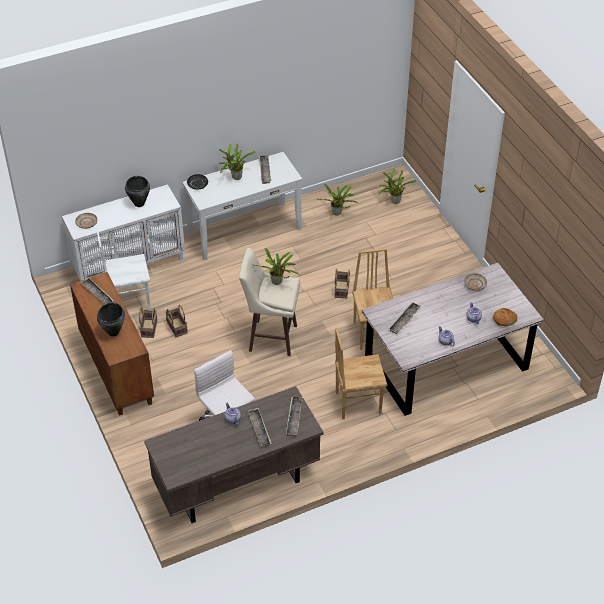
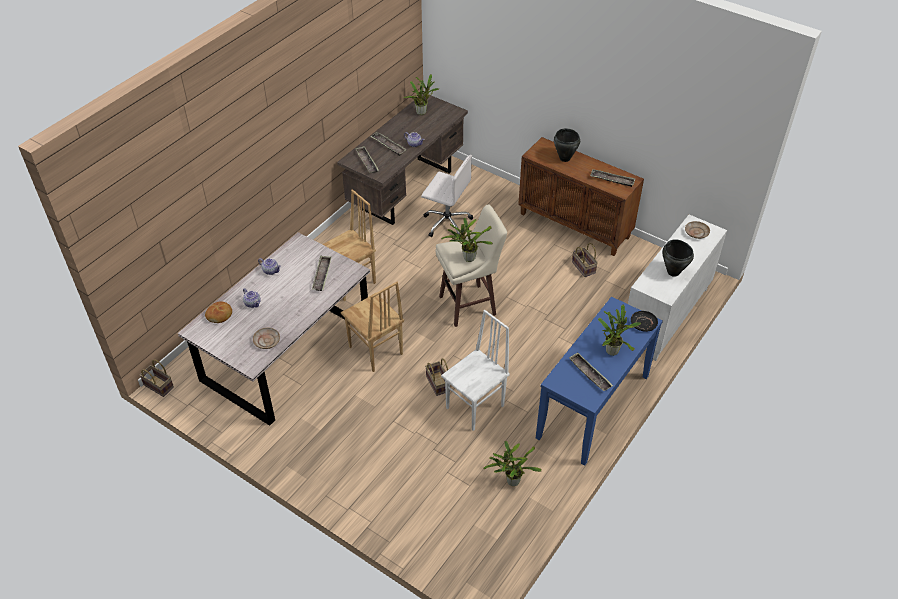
camera: 150 degrees right, 0 degrees up
(129, 301) = (626, 283): white chair -> white chair (476, 407)
(176, 327) = (562, 278): basket -> basket (159, 386)
(244, 230) = (594, 406): white console table -> blue console table
(394, 201) = (456, 535): potted plant -> potted plant (422, 112)

